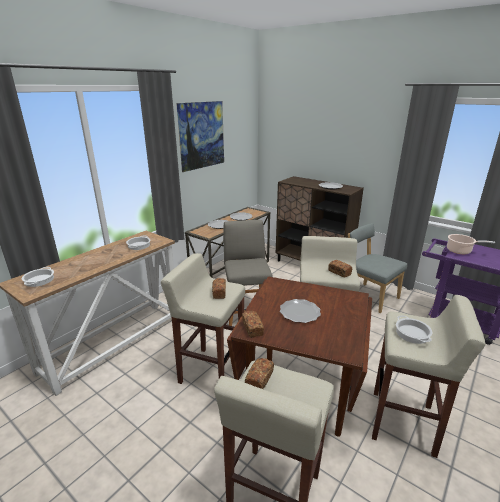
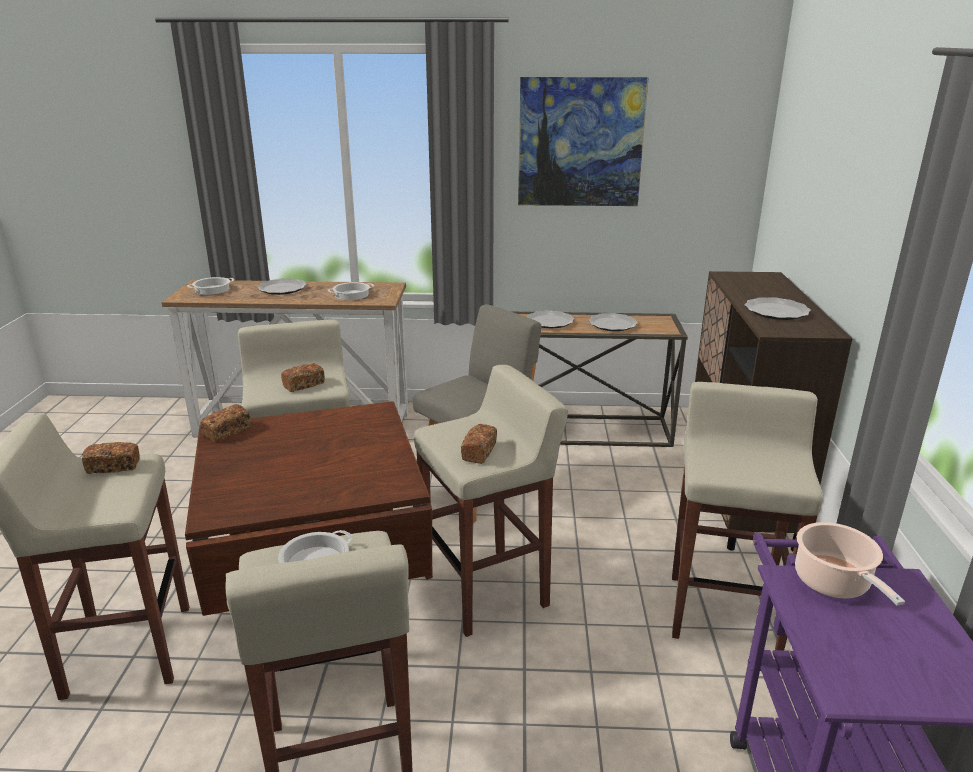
camera: 55 degrees right, 0 degrees up
(299, 312) = (300, 452): plate -> plate (283, 288)
(369, 296) = (724, 611): grey chair -> beige stool

